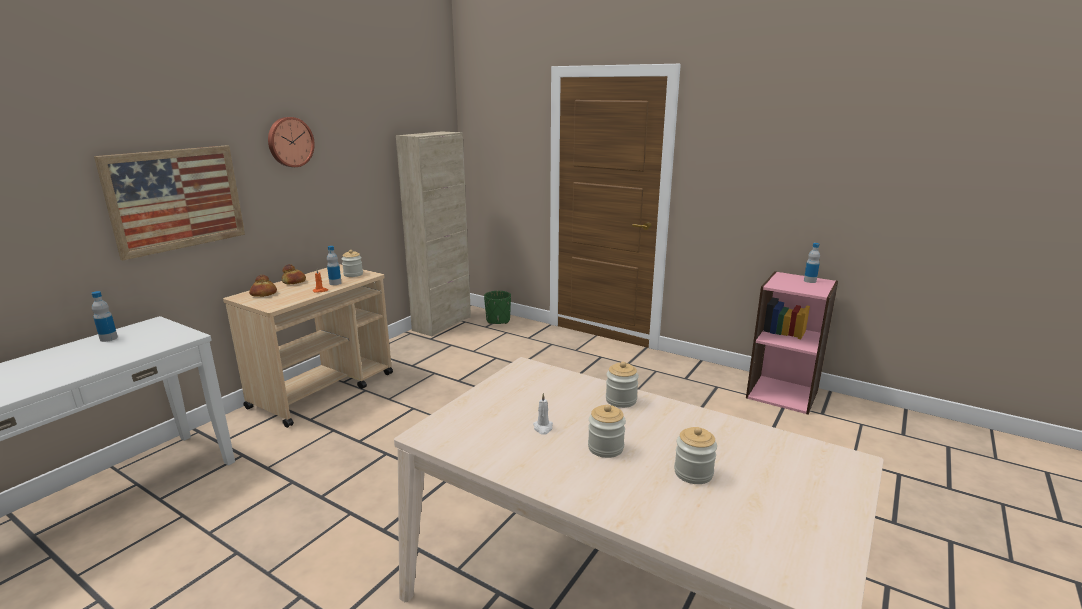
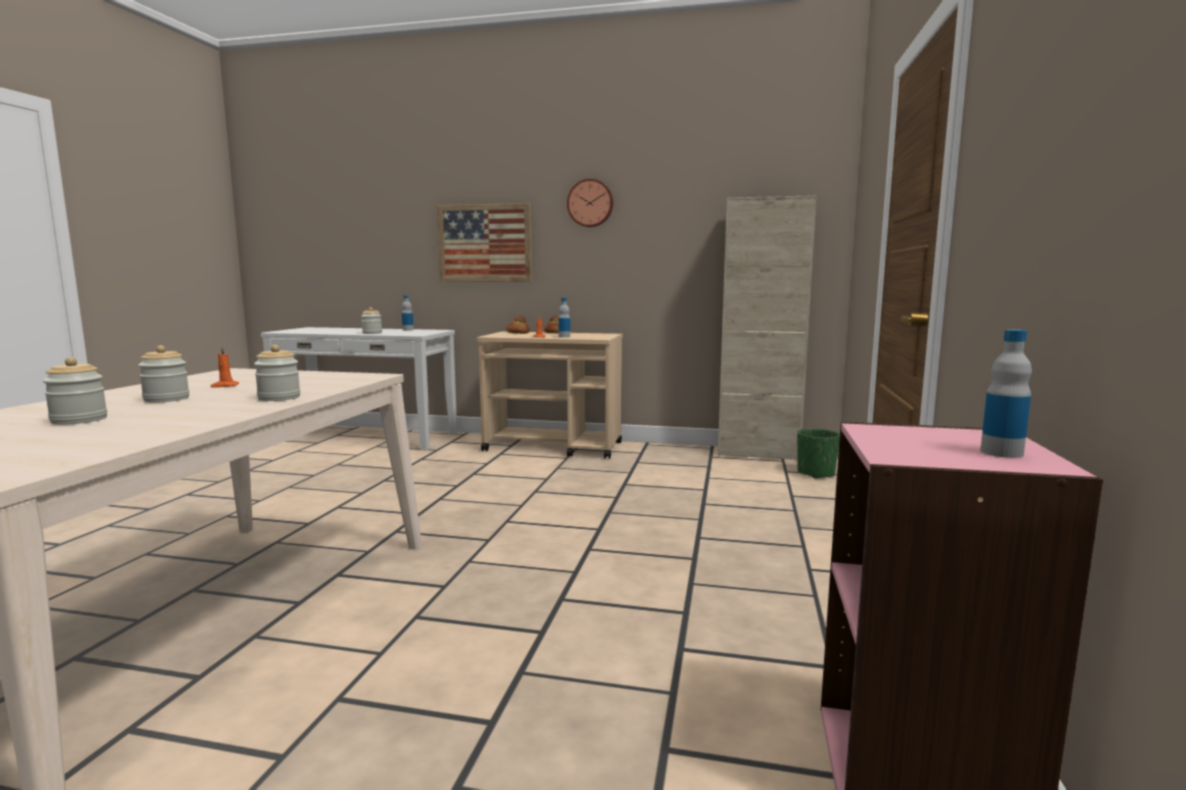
camera: 70 degrees right, 10 degrees down
(353, 274) = (595, 336): jar -> jar (372, 333)
(543, 428) = (224, 386): white candle -> orange candle

